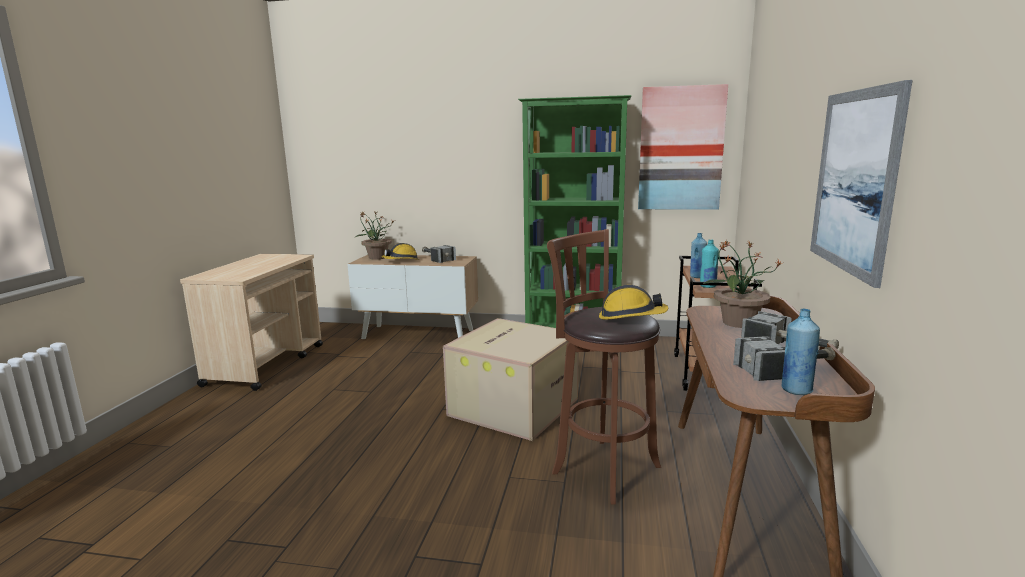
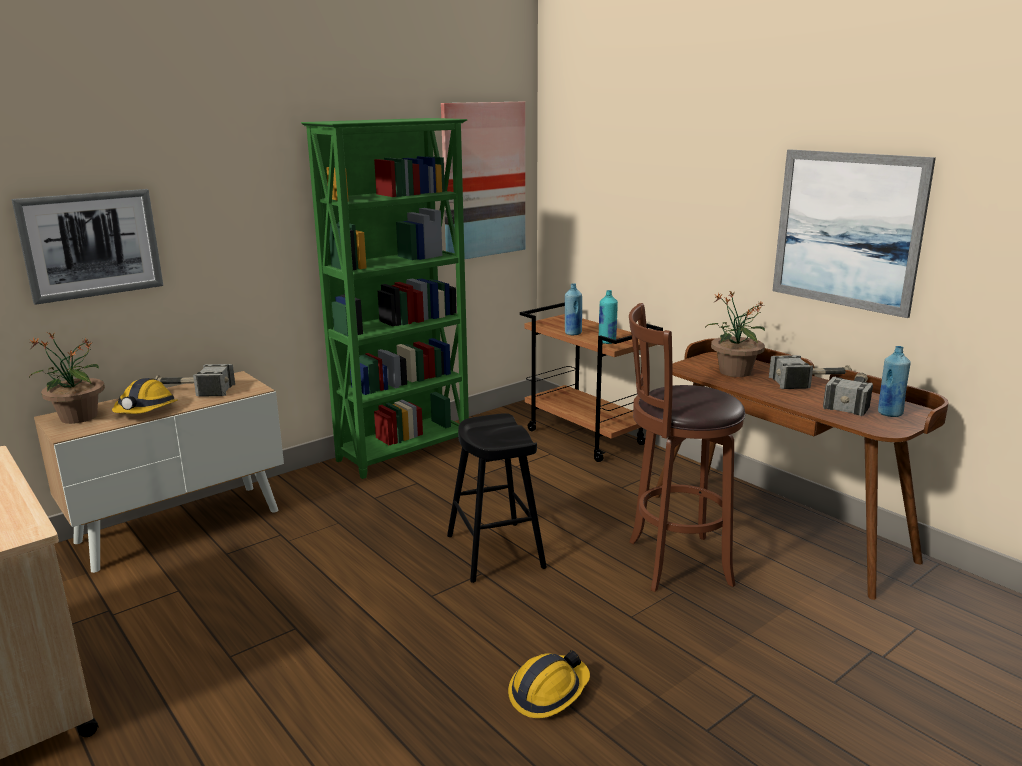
camera: 50 degrees left, 5 degrees up
(403, 168) = (91, 244): none -> picture
(513, 406) = (495, 551): cardboard box -> black stool
(631, 317) = (711, 392): hard hat -> hard hat (548, 692)

